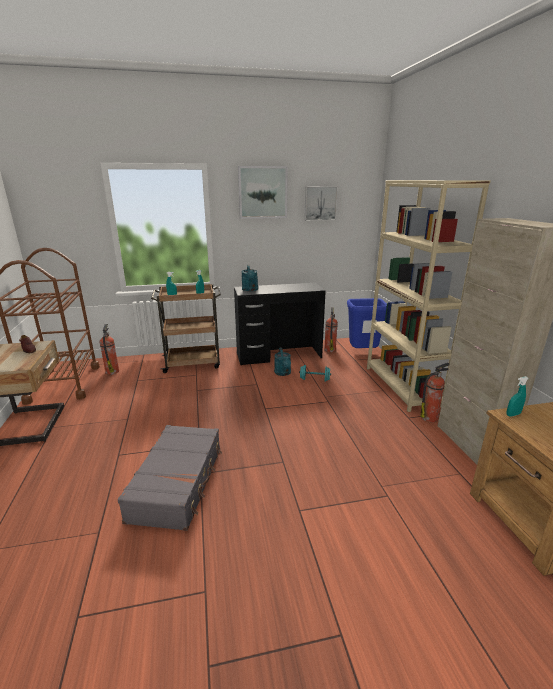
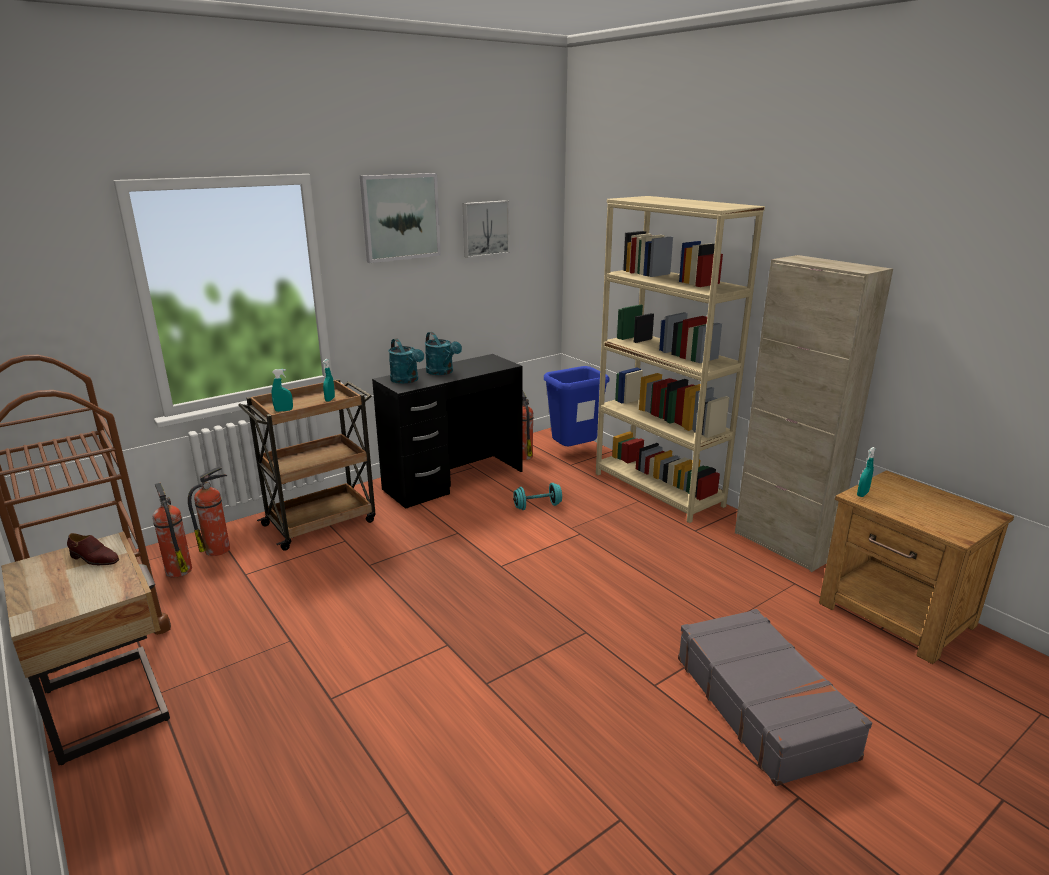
camera: 25 degrees left, 0 degrees up
(178, 483) = (465, 706): grey suitcase -> grey suitcase (763, 705)
(283, 373) = (484, 507): turquoise watering can -> turquoise watering can (442, 372)
(429, 417) = (719, 524): fire extinguisher -> fire extinguisher (219, 549)

